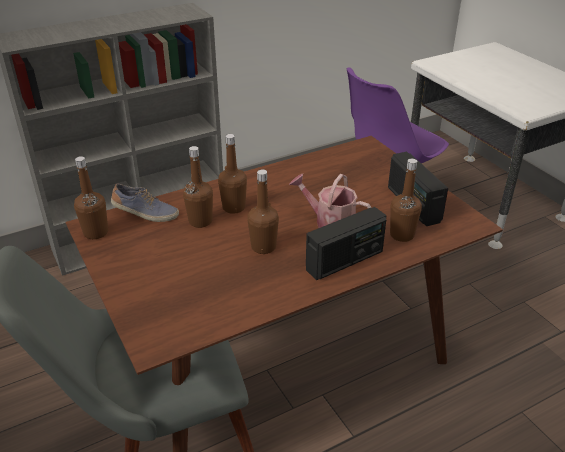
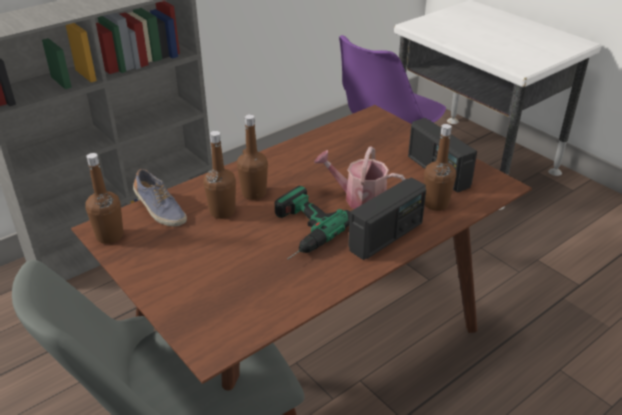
camera: 10 degrees left, 0 degrees up
(145, 214) = (159, 210): shoe -> shoe turned 45 degrees clockwise
(263, 247) = (298, 231): brown bottle -> power drill

